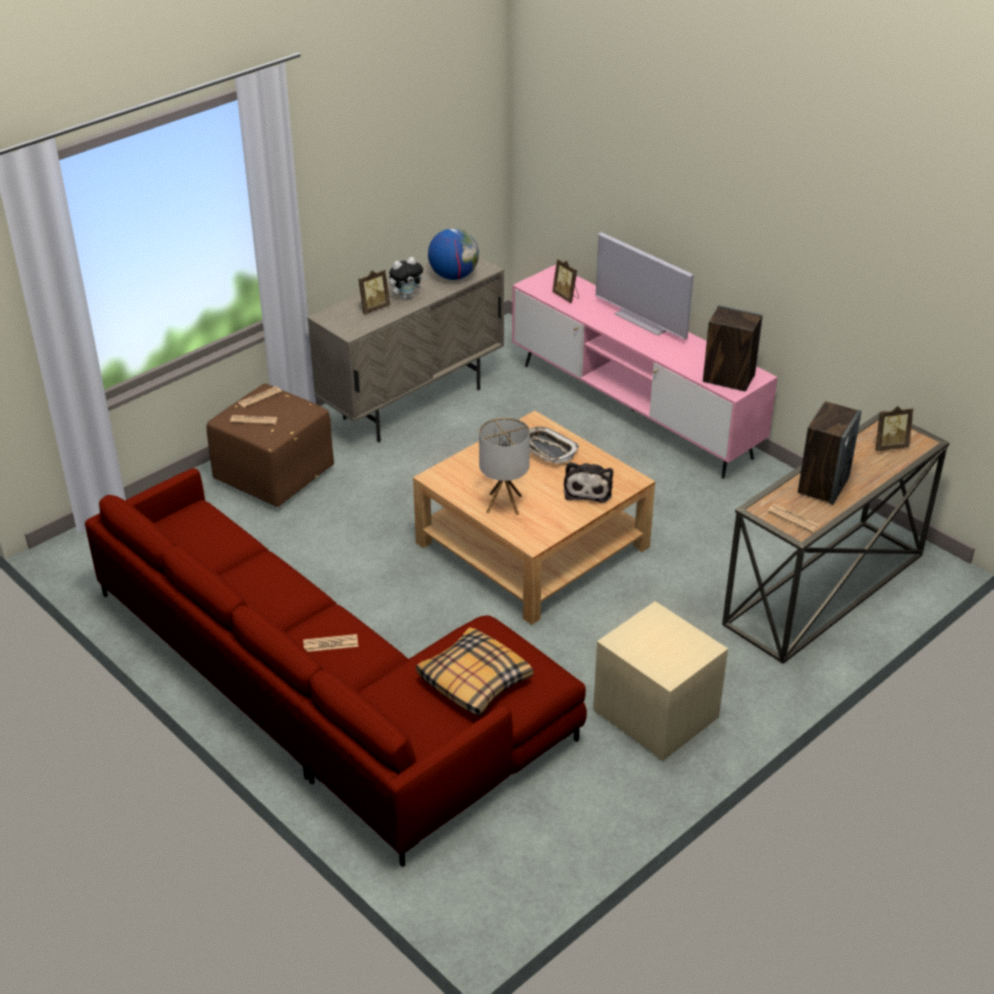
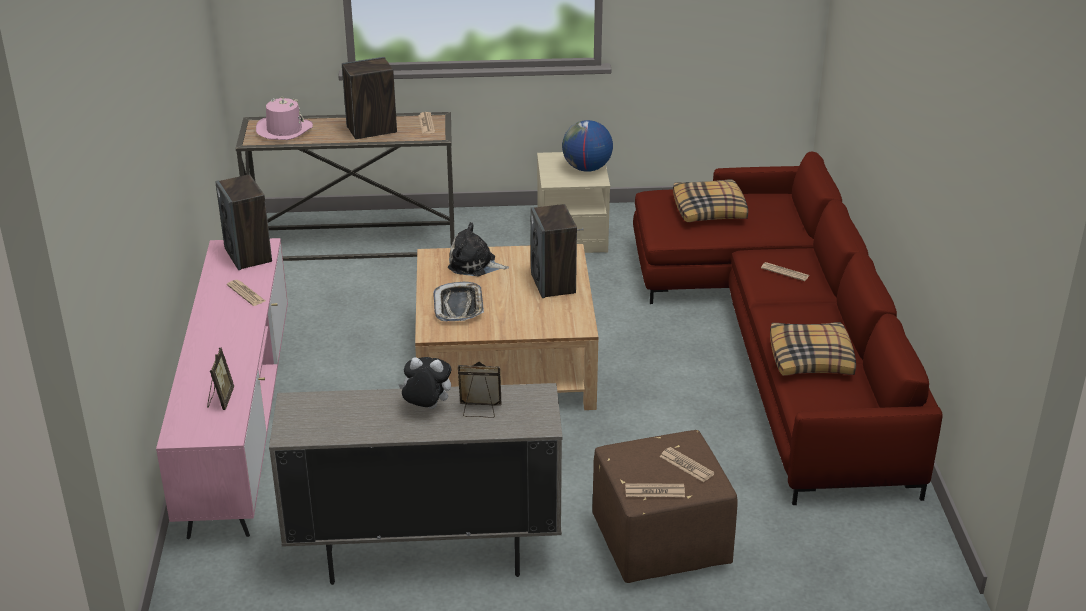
camera: 140 degrees left, 5 degrees down
(235, 562) = (811, 359): none -> pillow
(453, 276) = (341, 410): globe -> globe (586, 168)
(503, 504) = (553, 284): table lamp -> speaker
(588, 489) = (474, 265): plush toy -> plush toy turned 120 degrees counterclockwise
(642, 321) = (207, 337): television -> none
(674, 355) = (246, 293): none -> newspaper
(888, 446) = (284, 130): picture frame -> pink hat

